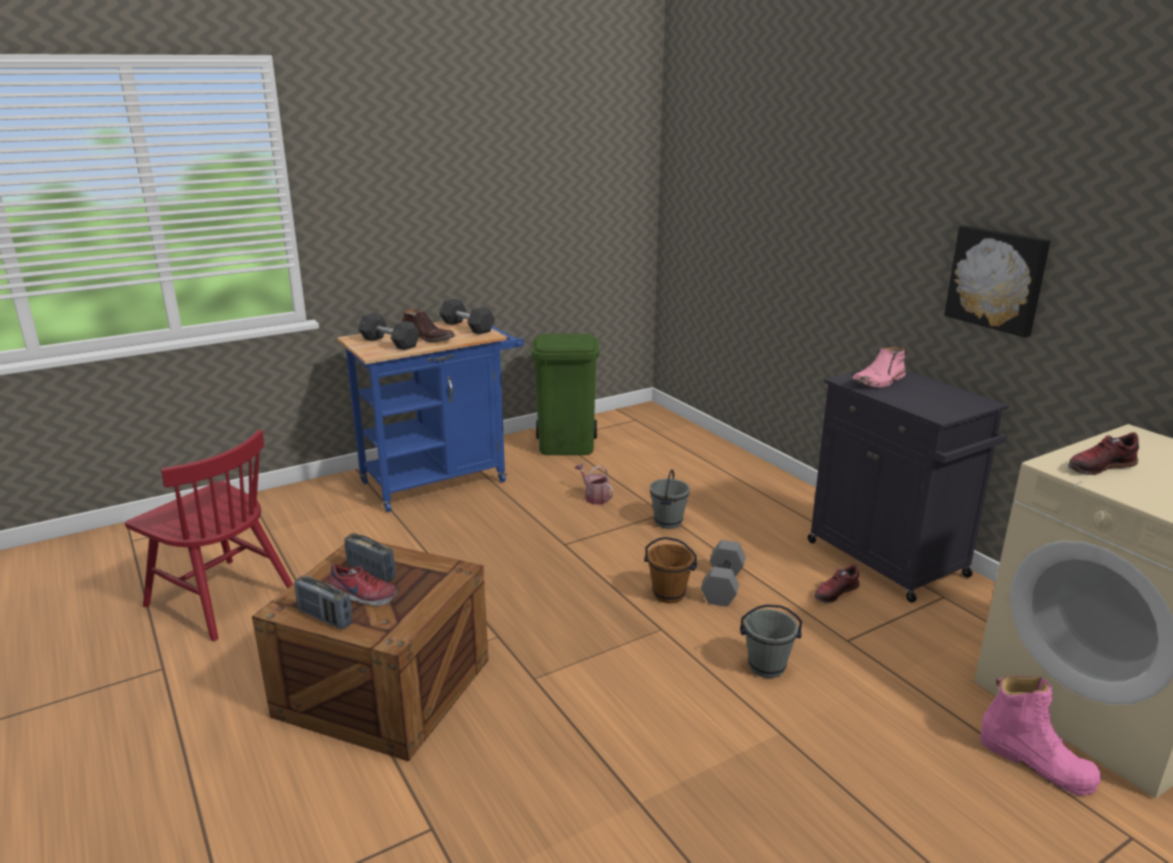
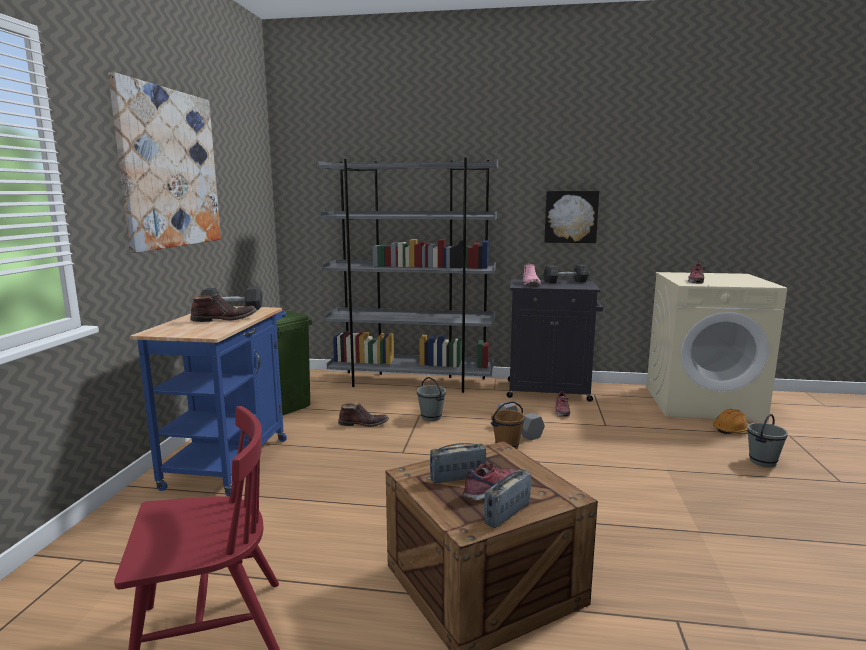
camera: 50 degrees left, 10 degrees down
(325, 618) = (507, 514): radio -> radio turned 150 degrees clockwise
(389, 343) = (199, 327): grey dumbbell -> grey dumbbell (565, 282)
(446, 165) = (170, 169): none -> picture
(594, 497) = (363, 423): watering can -> brown boot
(741, 471) = (412, 382): none -> grey bookcase
(766, 666) = (607, 450): grey bucket -> grey bucket (762, 461)
(1036, 762) = (731, 430): pink boot -> orange hard hat

